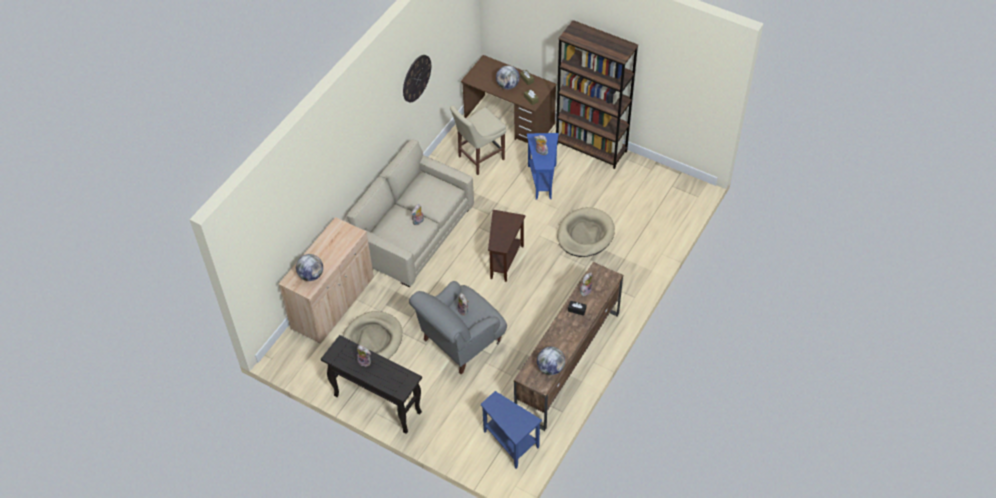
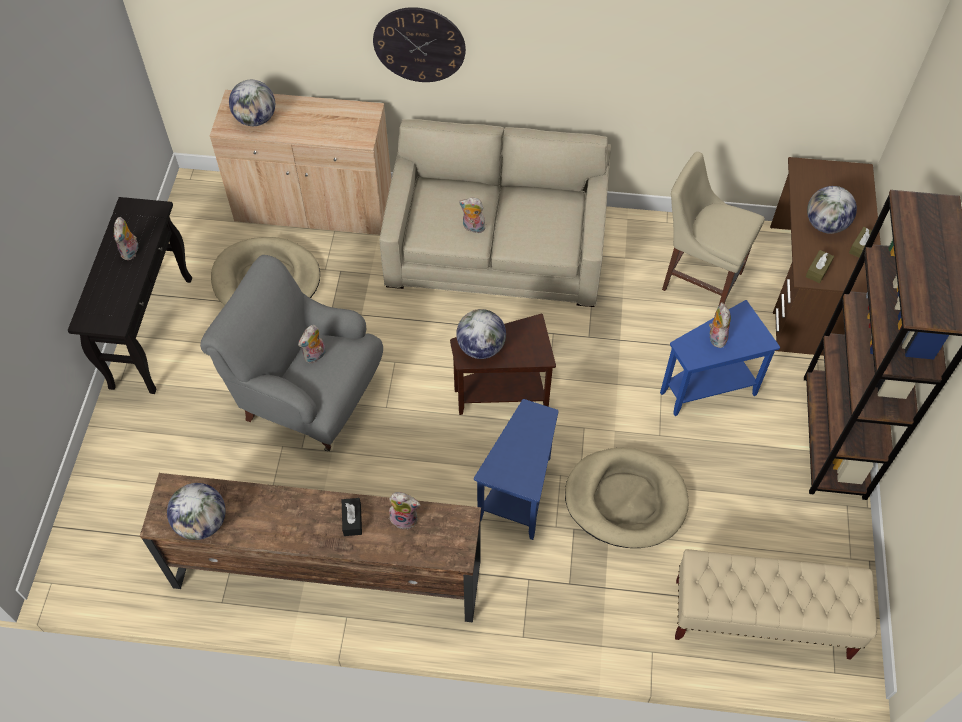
camera: 65 degrees right, 5 degrees up
(416, 78) = (676, 53): wall clock -> wall clock (419, 45)
(499, 239) = (481, 347): none -> globe
(511, 443) = (132, 545): blue side table -> blue side table (518, 495)
(664, 210) = (761, 619): none -> beige bench

